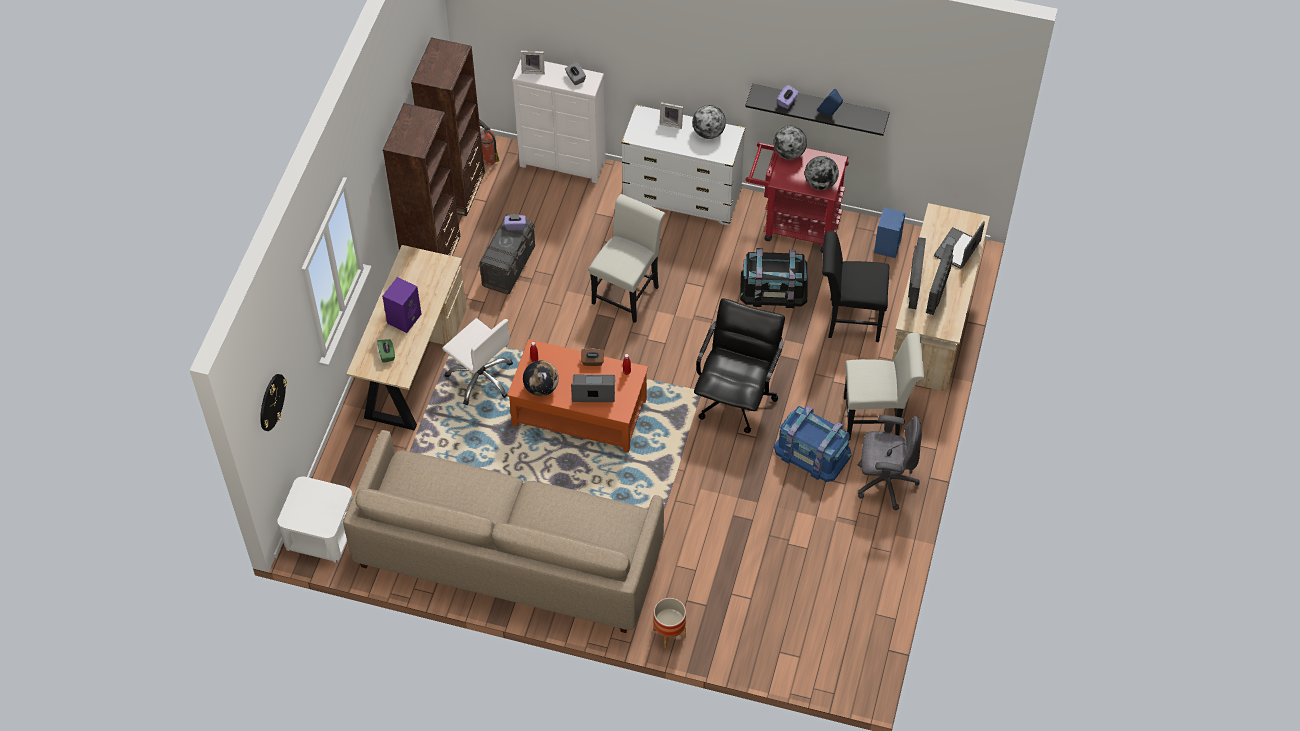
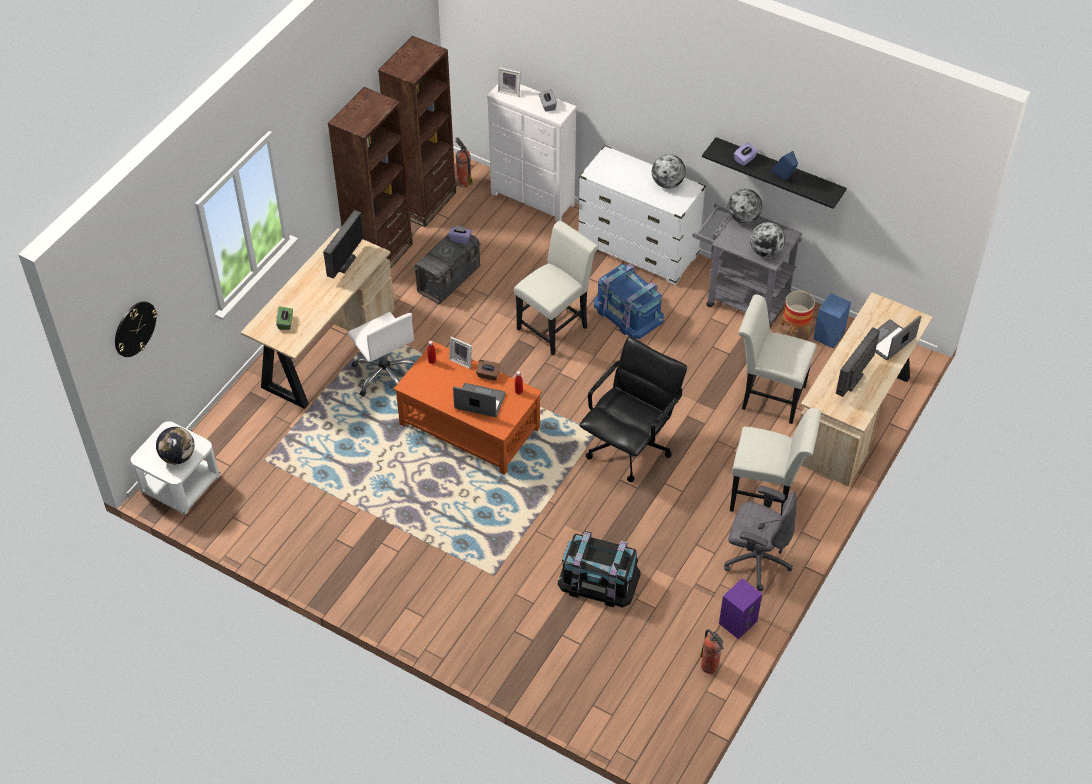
camera: 15 degrees right, 5 degrees down
(404, 318) = (314, 293): purple speaker -> purple speaker (738, 621)
(508, 555) = (352, 546): beige sofa -> none
(541, 388) = (429, 389): globe -> globe (178, 456)
(669, 633) = (485, 659): planter -> planter (795, 329)
(671, 123) = (634, 168): picture frame -> picture frame (462, 360)
(773, 288) = (701, 351): black storage box -> black storage box (598, 579)
(794, 225) = (740, 297): red cart -> grey cart
(812, 451) = (691, 514): blue storage box -> blue storage box (628, 311)
(849, 319) = (768, 396): black chair -> white chair
(873, 591) = (710, 667): none -> fire extinguisher
(913, 290) = (830, 371): monitor -> monitor (345, 264)

